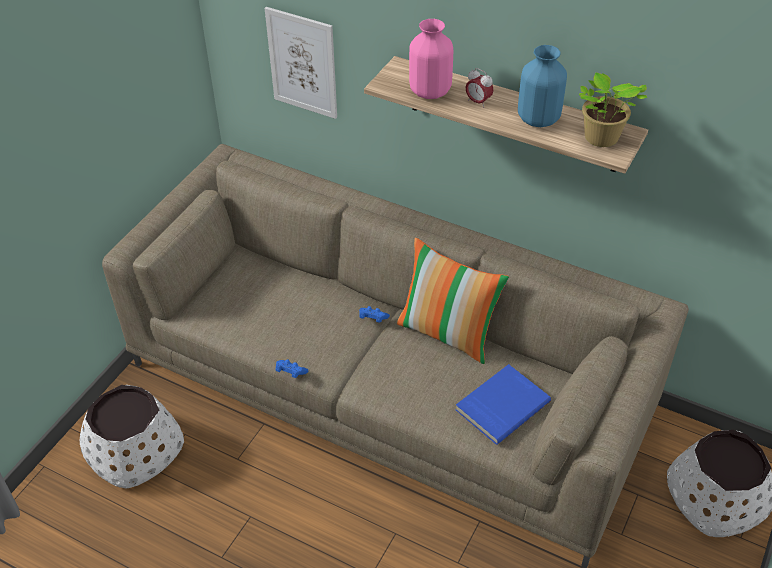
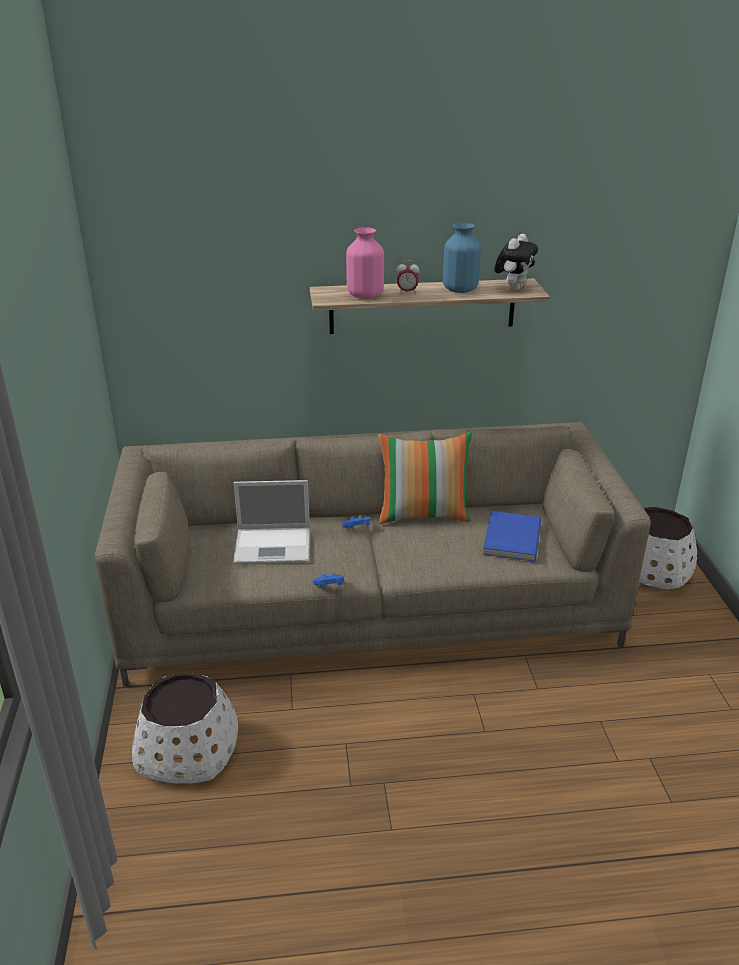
camera: 35 degrees left, 15 degrees down
(283, 304) = (274, 546): none -> laptop
(302, 63) = (214, 326): picture -> none
(600, 139) = (513, 288): potted plant -> plush toy

